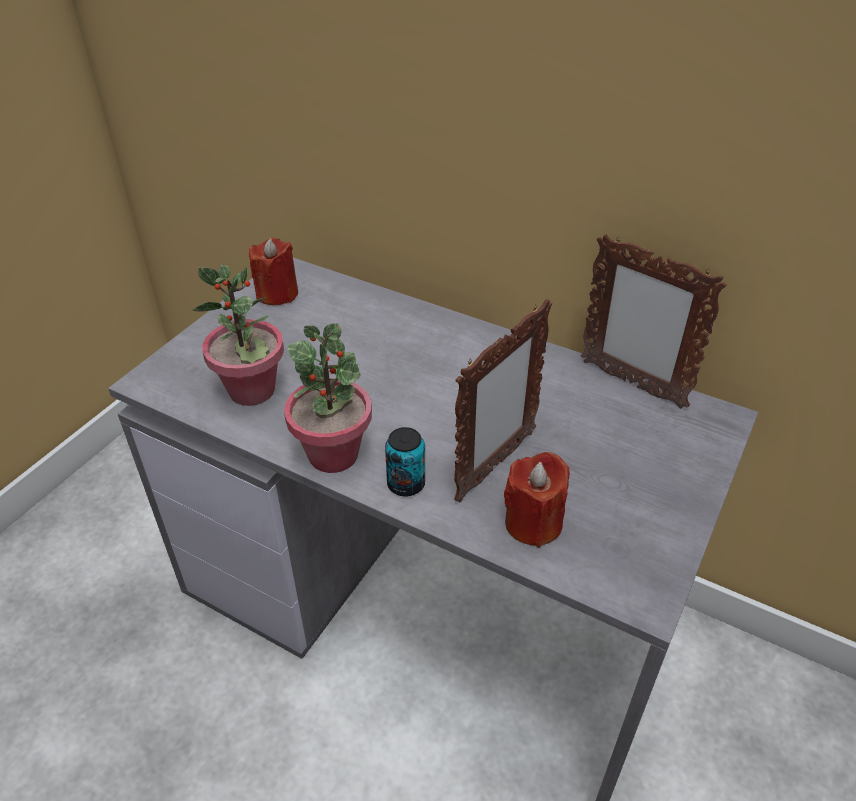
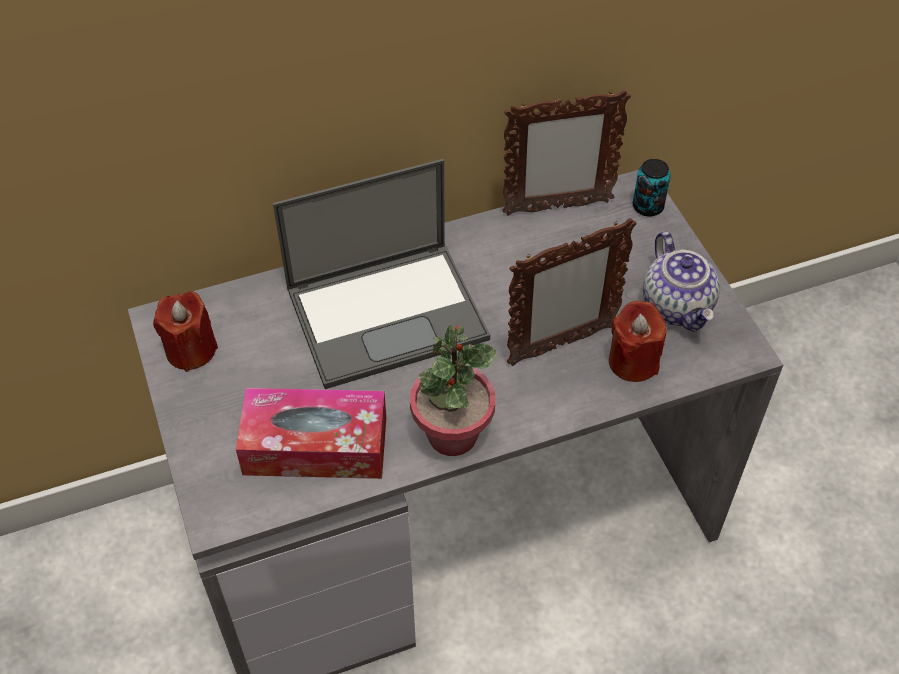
camera: 50 degrees left, 10 degrees up
(252, 391) = (315, 445): potted plant -> tissue box
(406, 484) = (528, 409): can -> can (648, 207)
(412, 357) = (389, 312): none -> laptop
(494, 466) = (561, 345): picture frame -> picture frame turned 75 degrees clockwise
(633, 519) = (678, 306): none -> teapot

